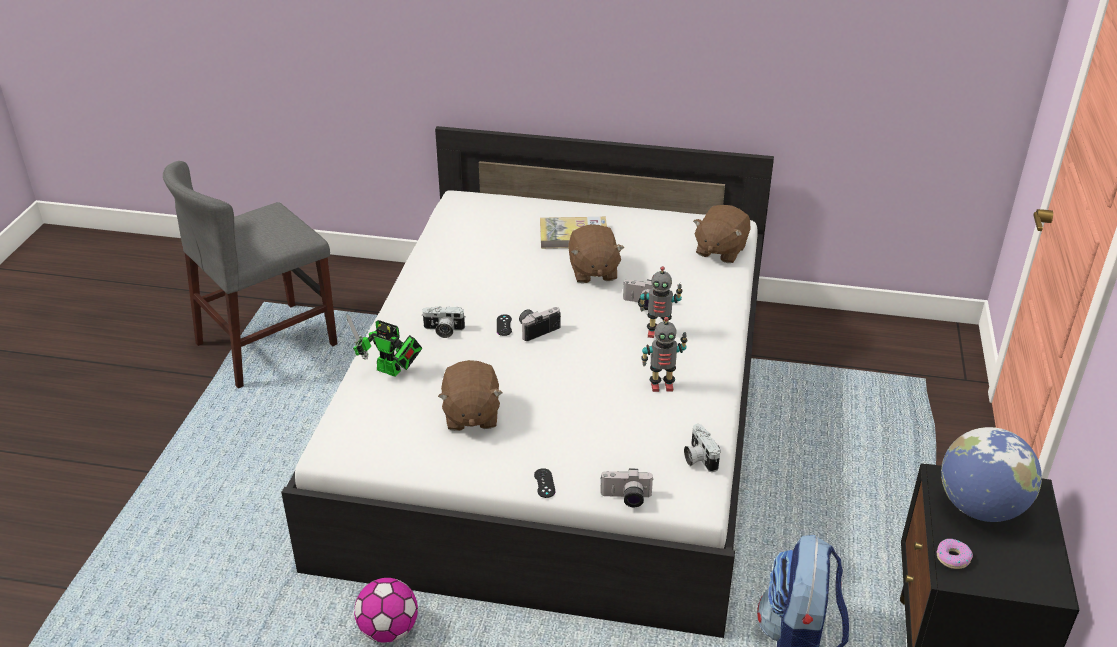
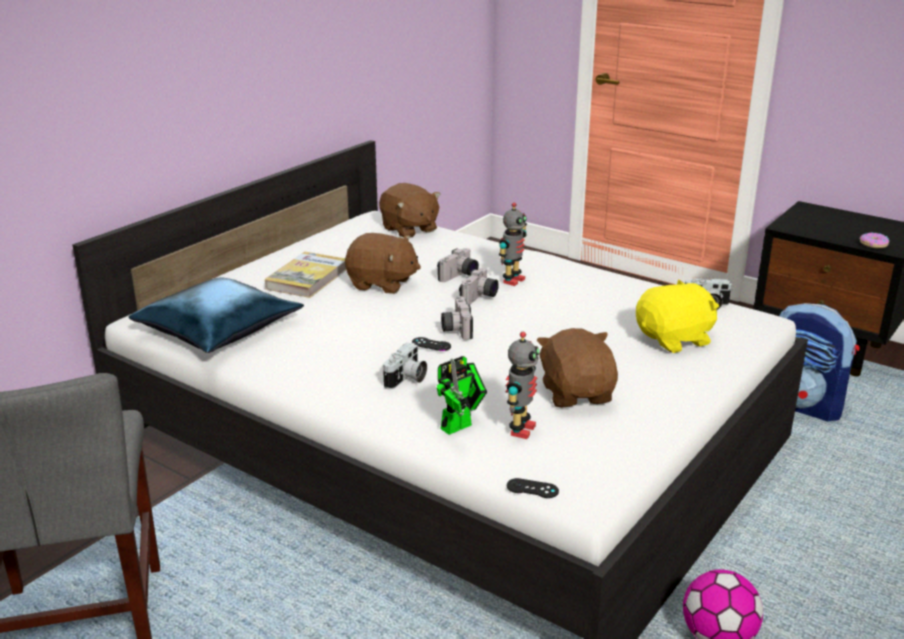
camera: 65 degrees left, 10 degrees down
(463, 231) = (218, 329): none -> blue pillow
(471, 415) = (577, 394): brown plush toy -> brown plush toy turned 120 degrees counterclockwise
(544, 483) = (709, 379): black game controller -> black game controller (532, 488)
(607, 450) = (675, 339): none -> yellow plush toy
(626, 498) = (749, 346): camera -> camera (480, 298)
(661, 385) = (593, 296): toy robot -> toy robot (520, 430)
(980, 508) = (822, 224): globe -> none

